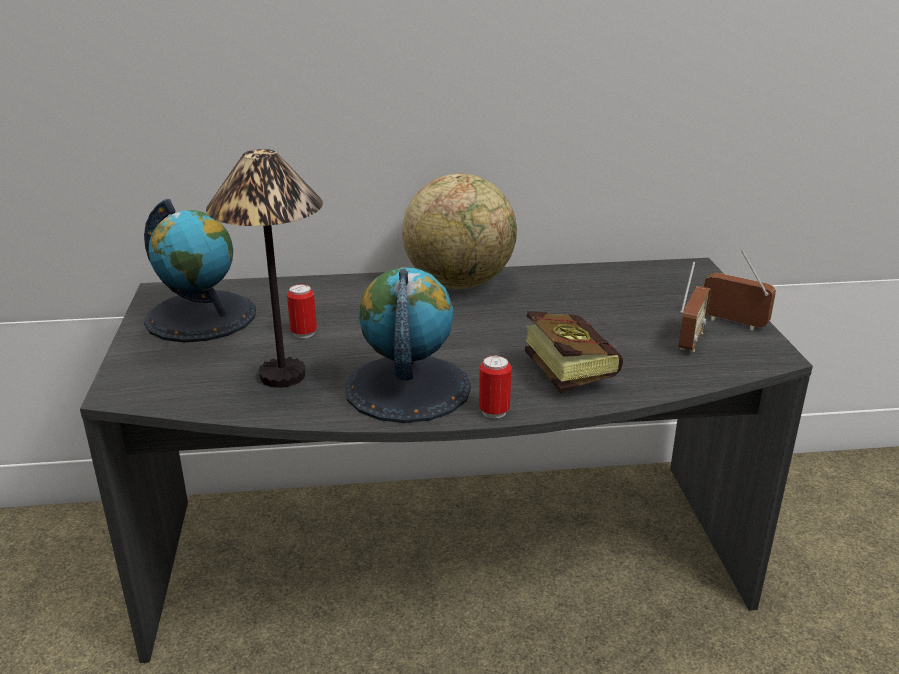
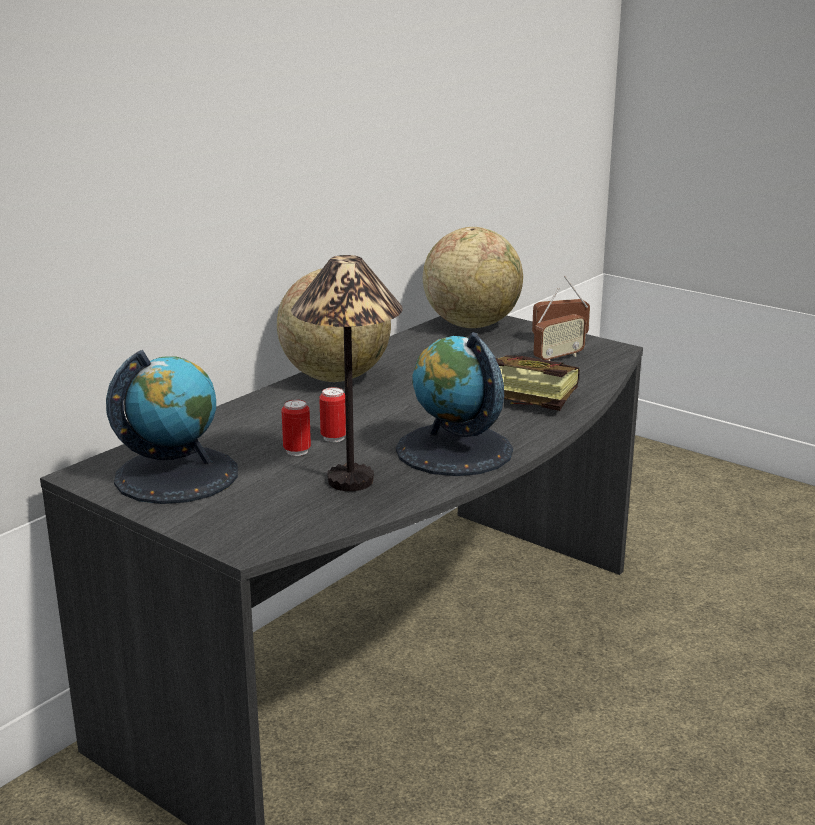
camera: 45 degrees left, 5 degrees down
(494, 411) = (535, 439): can -> can (334, 438)
(674, 277) = (471, 324): none -> globe
(690, 341) = (558, 358): radio -> radio turned 75 degrees clockwise

